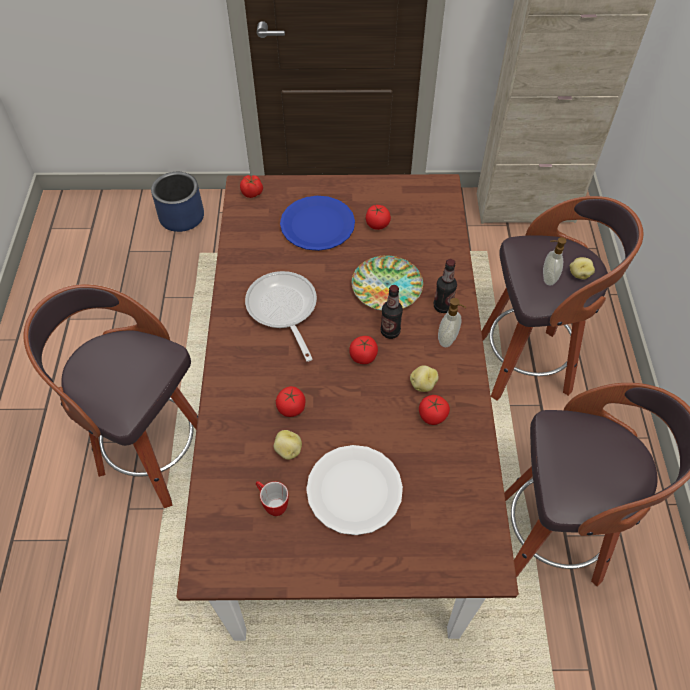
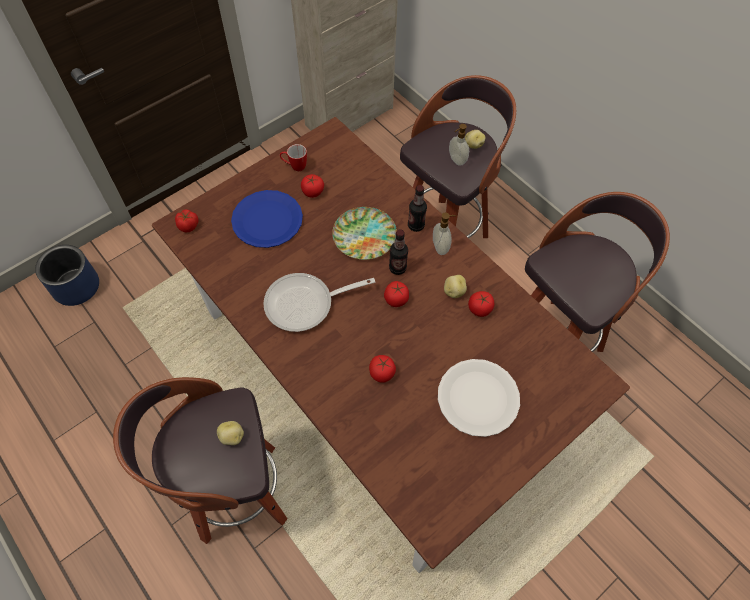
camera: 40 degrees left, 5 degrees up
(272, 504) = (434, 450): mug -> mug (294, 166)
(283, 310) = (305, 304): frying pan -> frying pan turned 45 degrees counterclockwise
(288, 450) = (409, 405): potato -> potato (232, 437)

